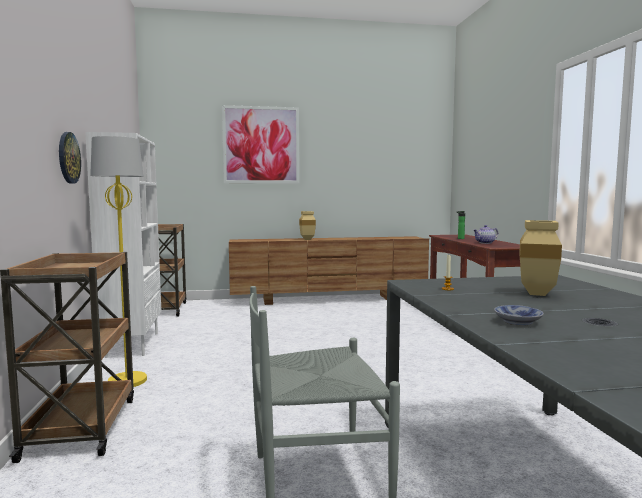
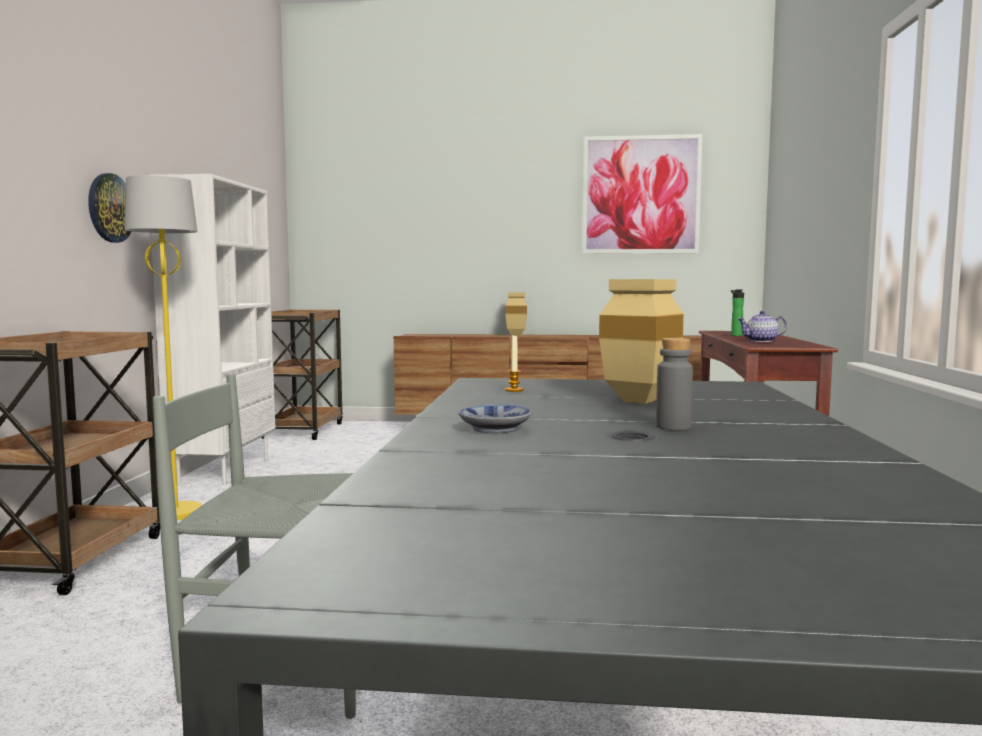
camera: 15 degrees right, 0 degrees up
(261, 145) = (453, 193): picture -> picture (641, 195)
(603, 313) = (673, 426): none -> grey bottle

